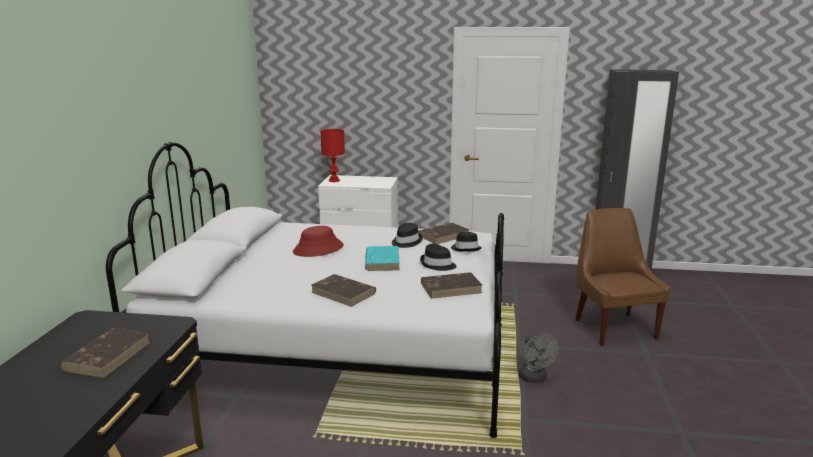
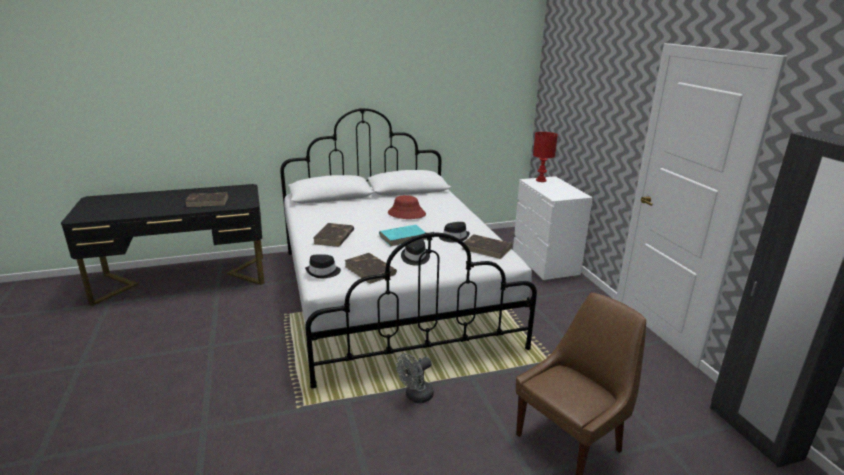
camera: 65 degrees right, 5 degrees up
(466, 248) = (465, 262): black hat -> black hat (323, 272)

